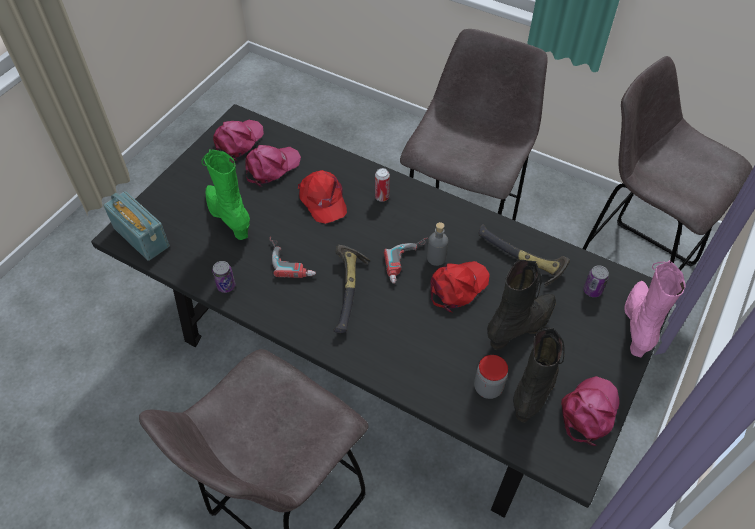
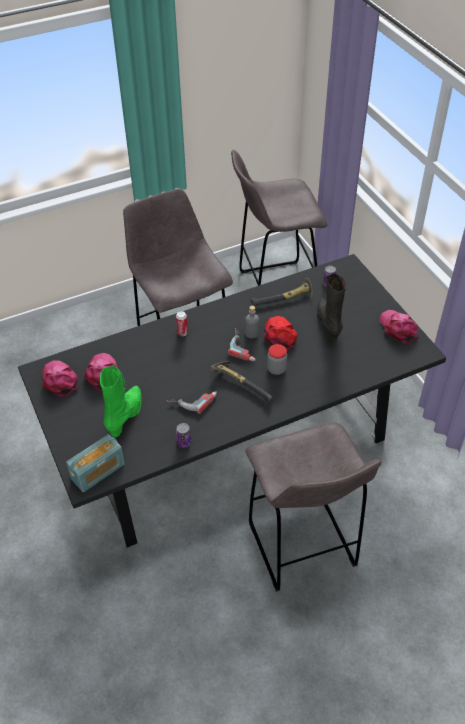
camera: 55 degrees left, 5 degrees down
(141, 237) = (98, 472): radio -> radio turned 150 degrees clockwise
(229, 217) = (126, 416): green boot -> green boot turned 105 degrees clockwise
(322, 200) = (157, 362): red cap -> none
(488, 387) = (355, 358): jar -> jar (276, 369)
(535, 387) = (369, 340): black boot -> none
(638, 324) = (363, 280): pink boot -> none

